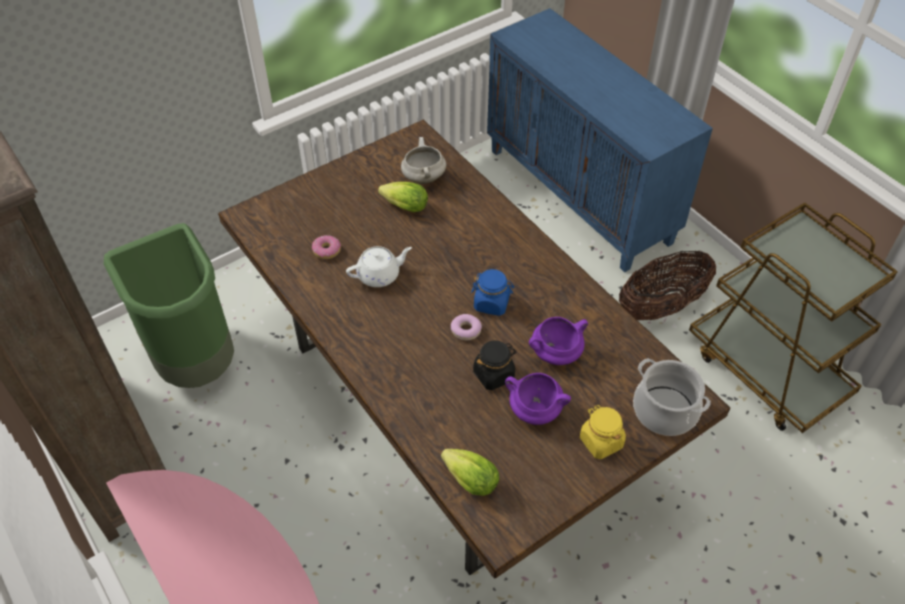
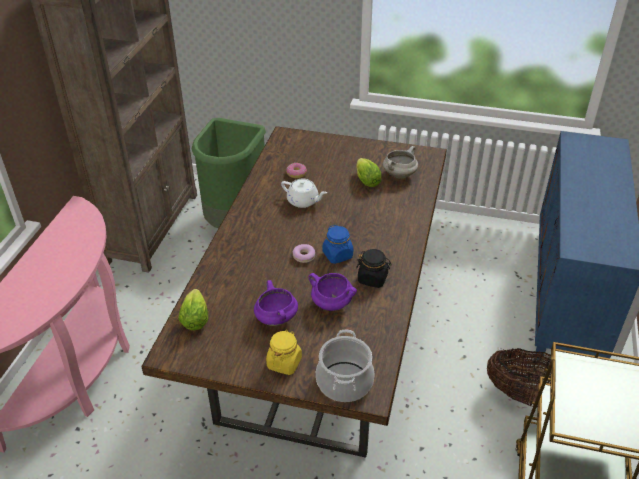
camera: 50 degrees right, 10 degrees down
(494, 374) = (283, 286): black jar -> black jar (373, 278)

